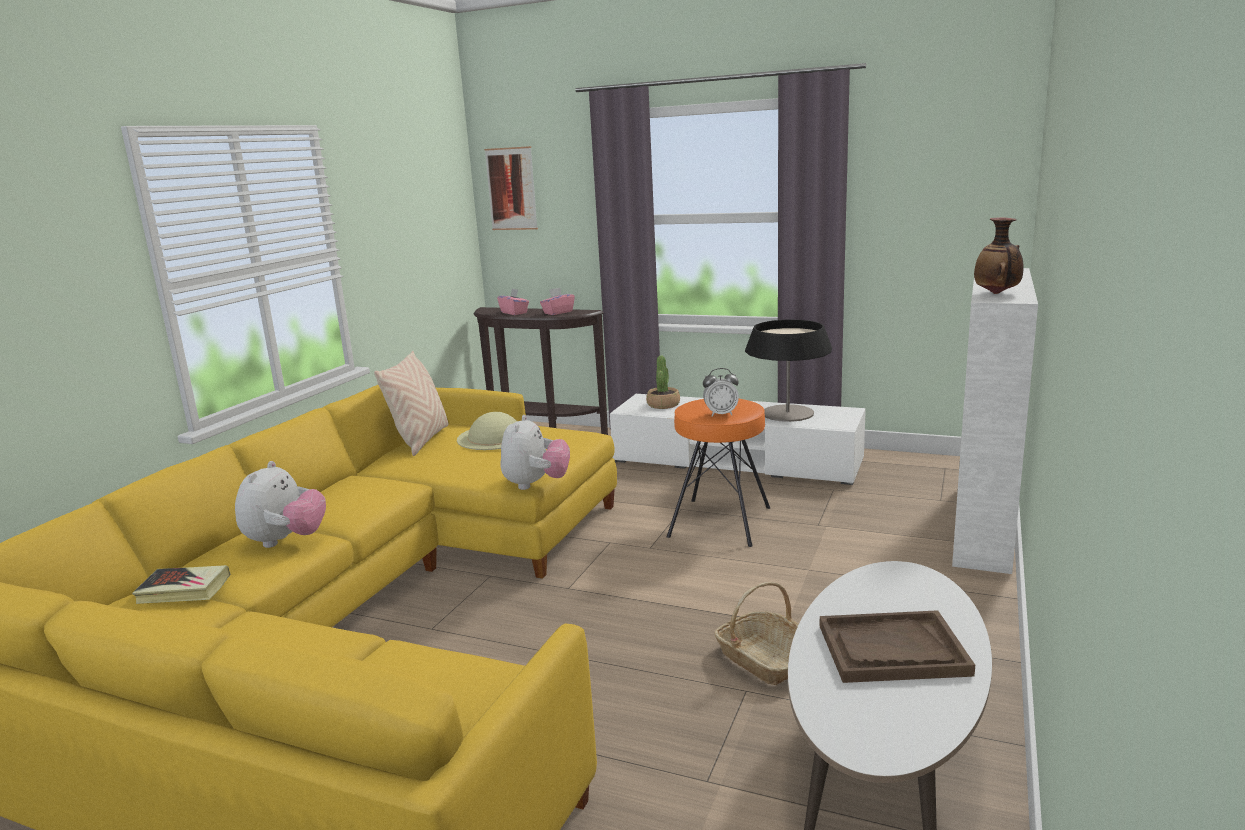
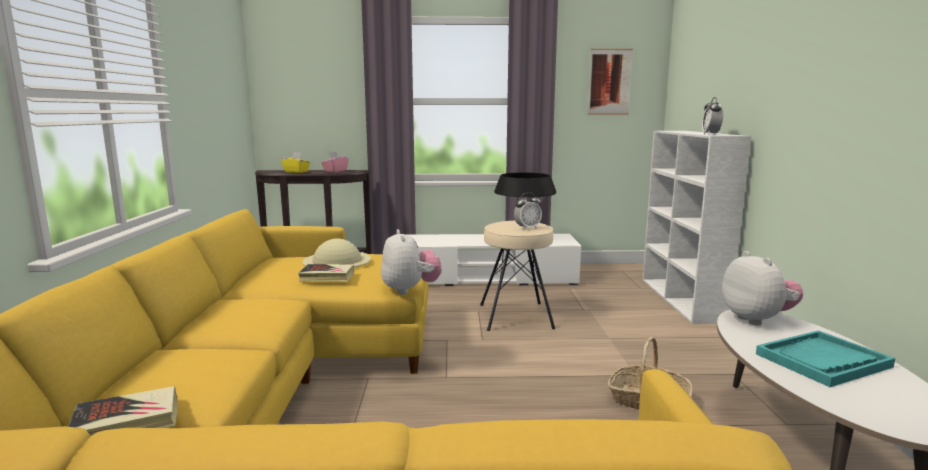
camera: 25 degrees left, 5 degrees down
(286, 541) = (212, 358): plush toy -> plush toy (757, 319)
(421, 440) = (266, 268): beige pillow -> none
(463, 459) = (327, 277): none -> book
(511, 189) = (285, 74): picture -> picture (609, 82)
(514, 313) = (296, 172): pink tissue box -> yellow tissue box
(663, 405) = (428, 239): potted plant -> none
(721, 522) = (516, 316): orange stool -> beige stool
(892, 650) = (822, 360): brown tray -> turquoise tray
(997, 293) = (710, 134): vase -> alarm clock

